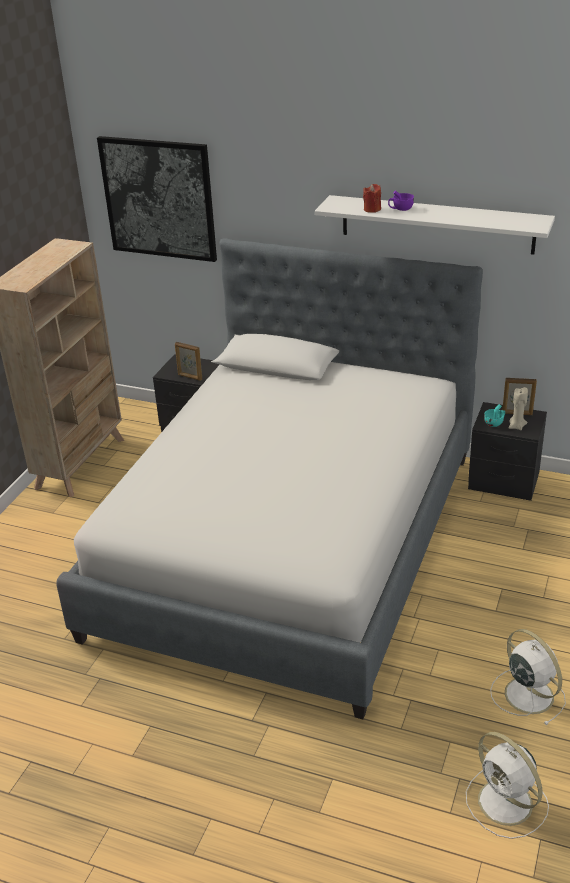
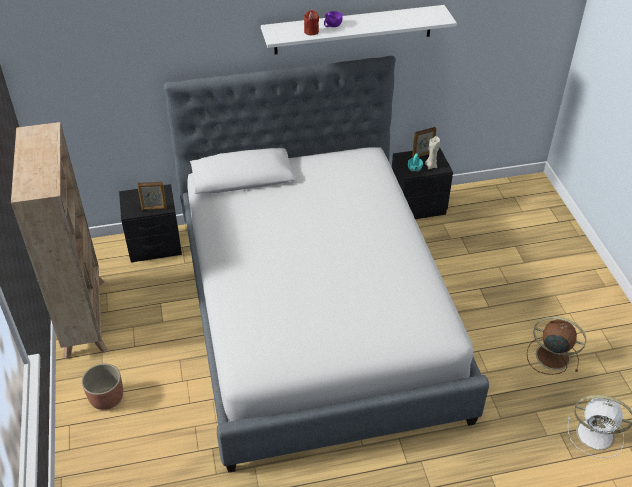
camera: 35 degrees left, 10 degrees up
(36, 534) = (106, 398): none -> planter
(159, 198) = (92, 60): picture -> none
(527, 694) = (551, 356): white fan -> brown fan

